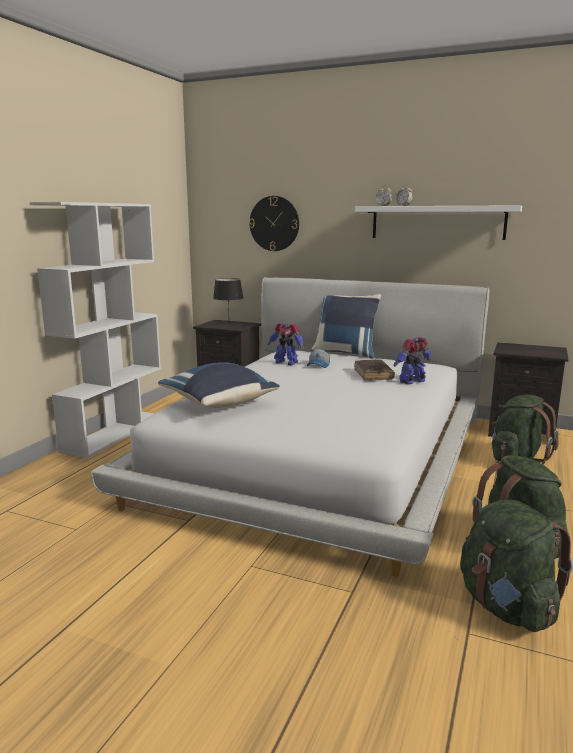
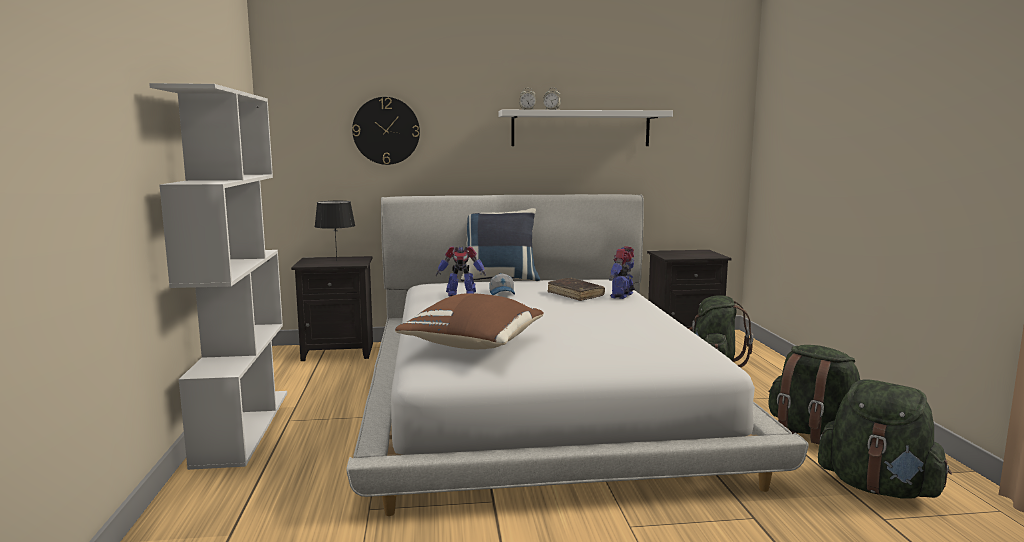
camera: 30 degrees left, 5 degrees down
(220, 403) = (474, 345): blue pillow -> brown pillow

